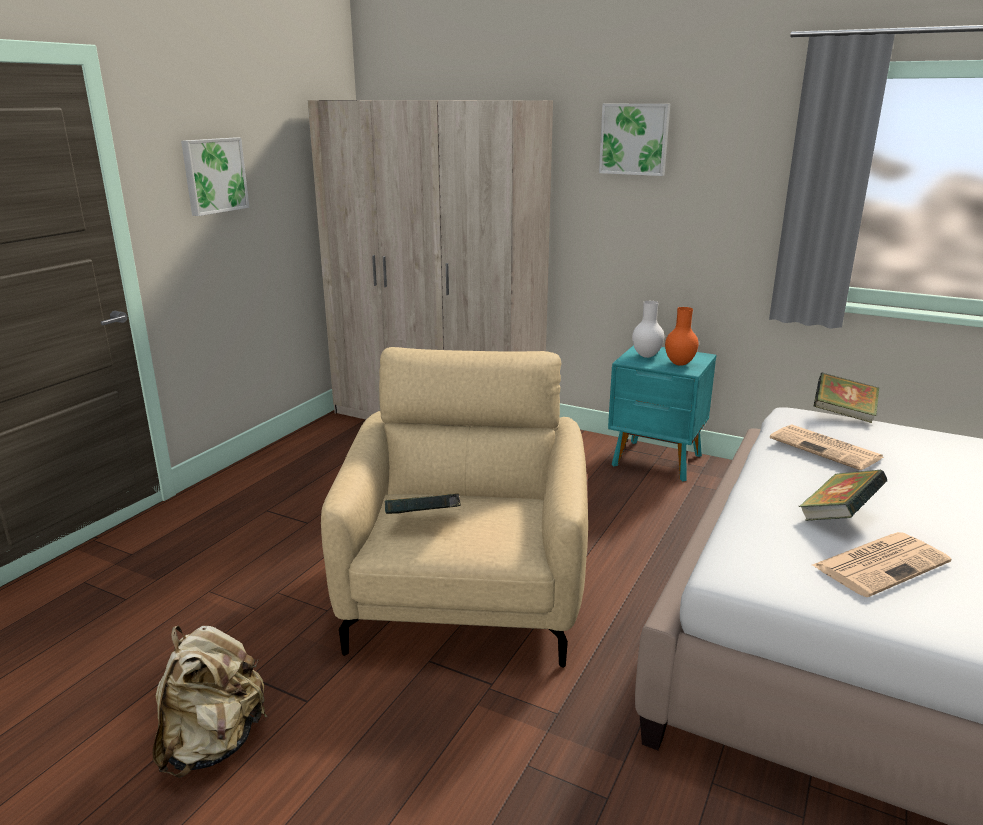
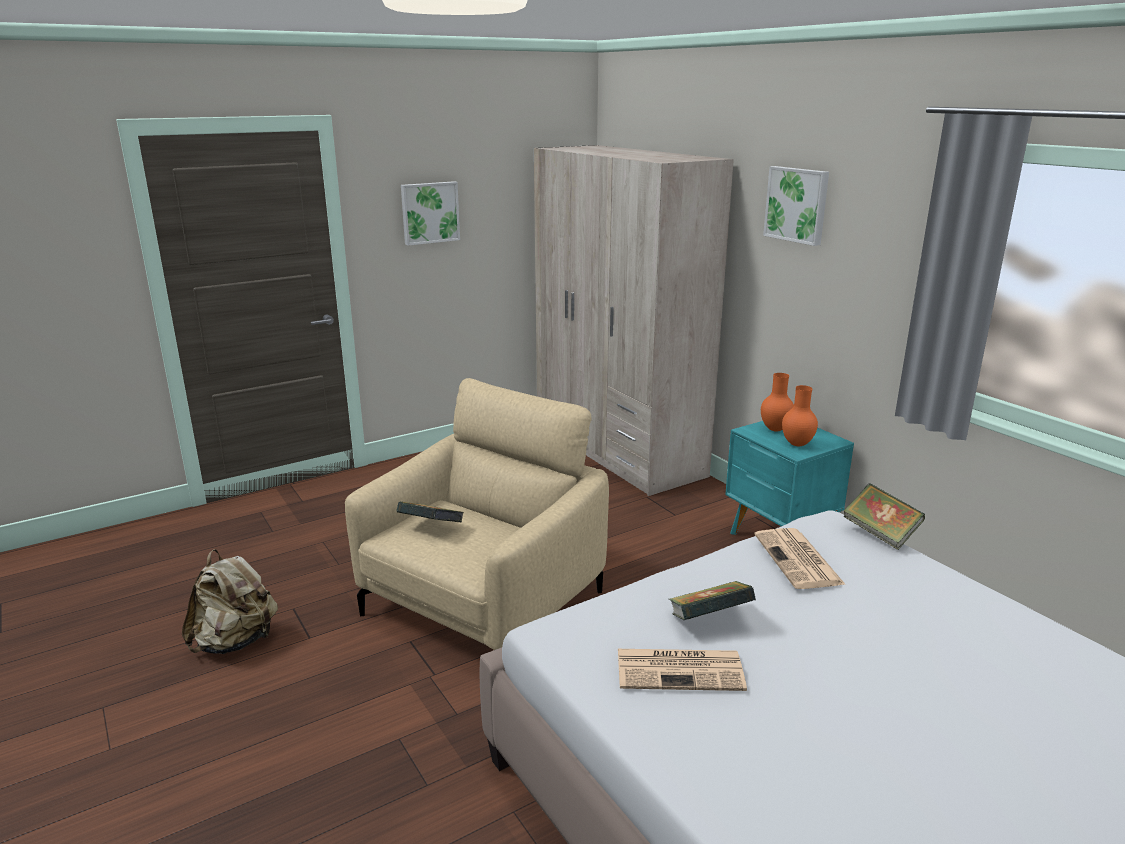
camera: 30 degrees right, 0 degrees up
(645, 356) = (774, 429): white vase -> orange vase

